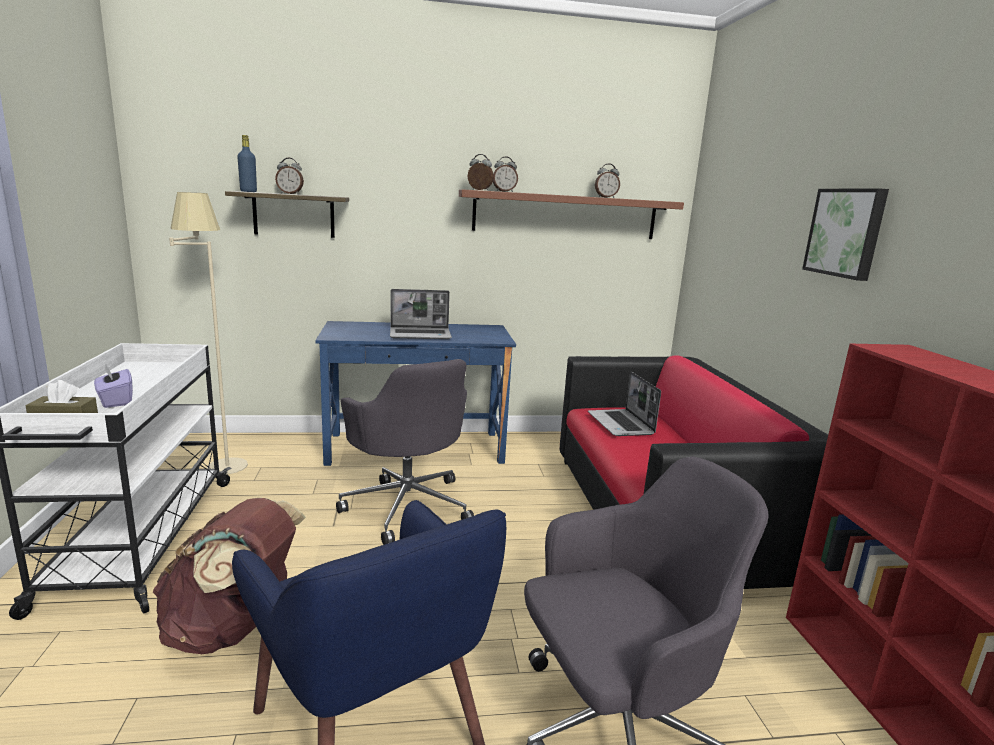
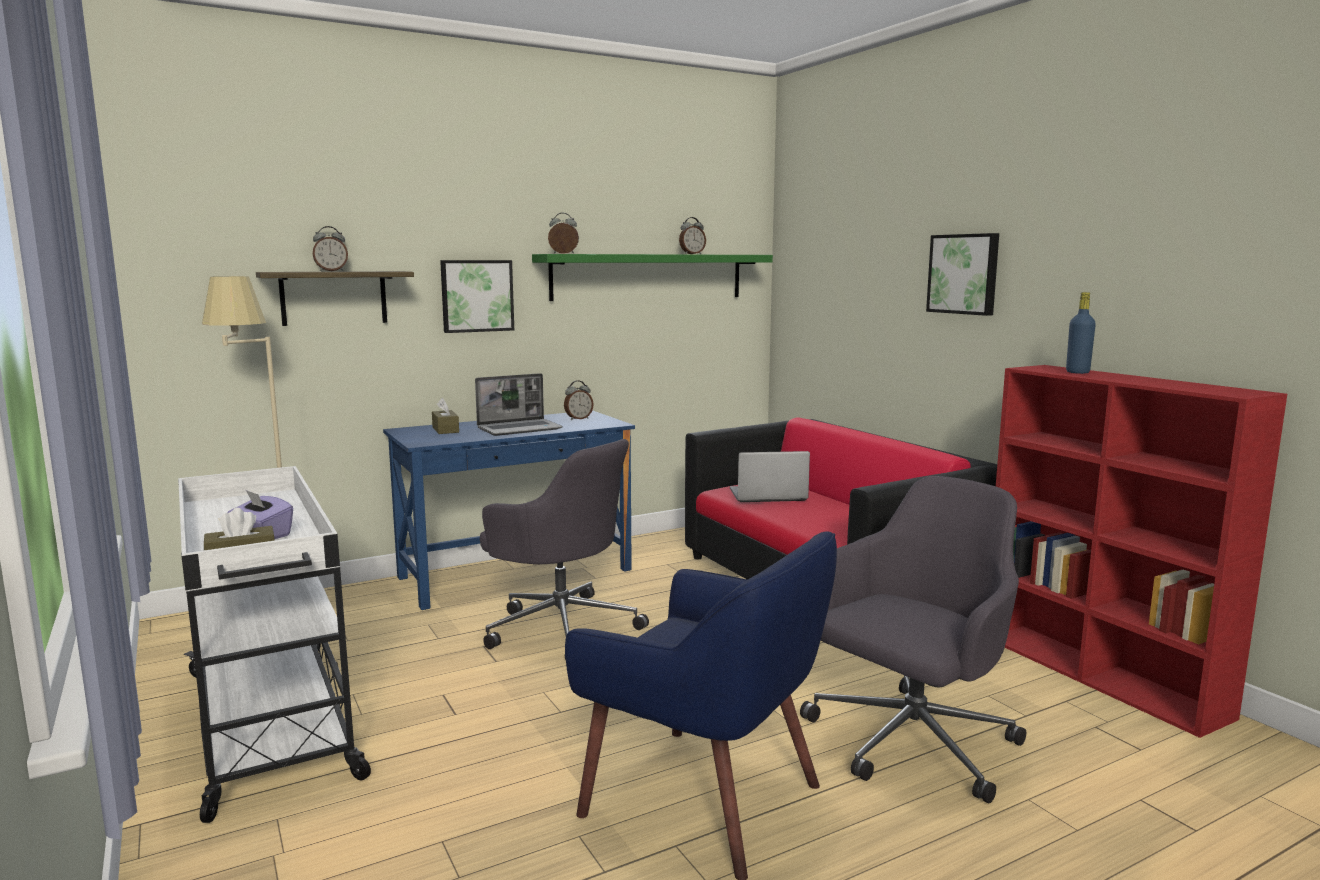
camera: 20 degrees left, 5 degrees down
(233, 628) = (482, 766): brown backpack -> none
(248, 191) = (282, 271): blue bottle -> blue bottle (1077, 372)
(367, 327) = (445, 430): none -> brown tissue box
(409, 221) = (476, 295): none -> picture
(504, 191) = (586, 253): alarm clock -> alarm clock (578, 419)
(565, 215) = (649, 276): brown shelf -> green shelf
(621, 424) = (767, 496): laptop -> laptop turned 120 degrees clockwise

